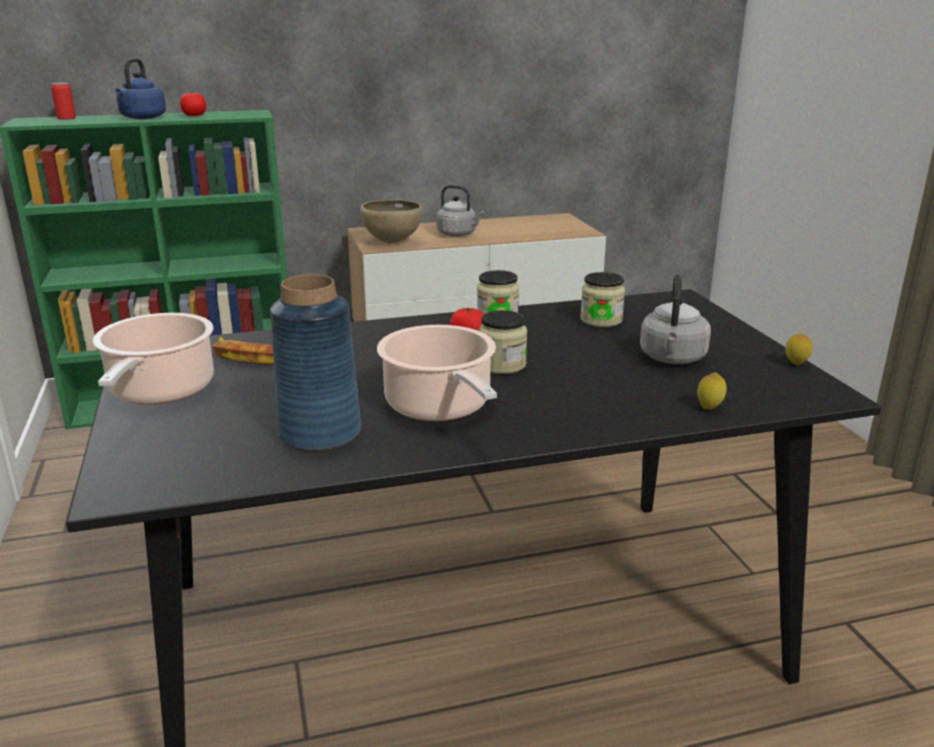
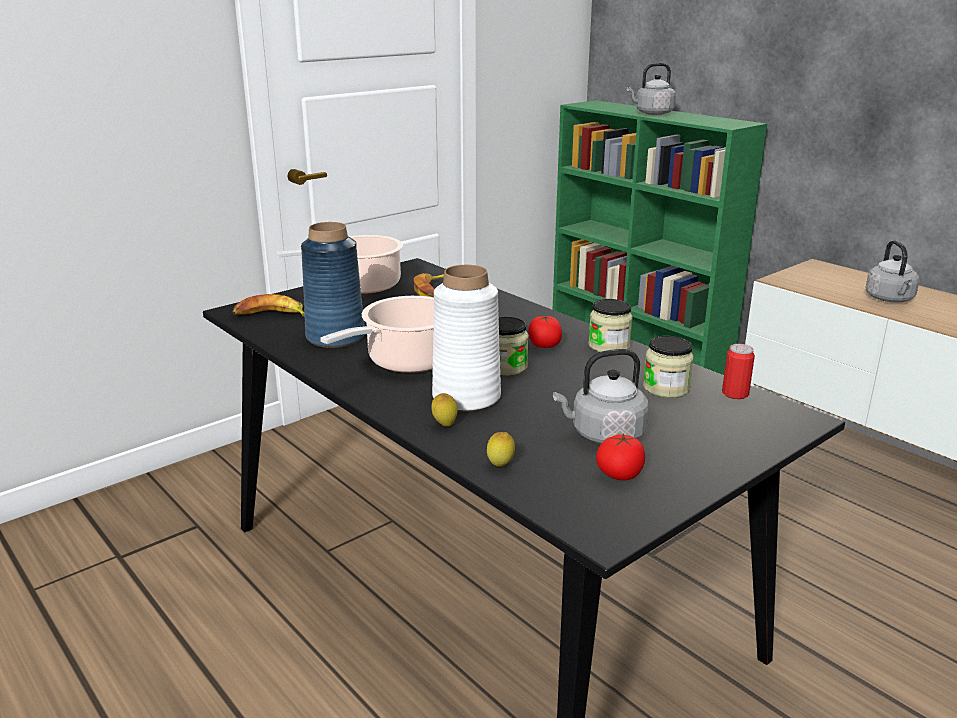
camera: 65 degrees right, 0 degrees up
(66, 118) = (615, 105): can -> can (735, 394)
(142, 118) = (652, 113): blue kettle -> grey kettle
(180, 466) = (271, 315): none -> banana
(194, 116) = (690, 118): tomato -> tomato (619, 474)
(392, 242) = (807, 282): brown bowl -> none
(558, 395) = (467, 397): none -> white vase
(795, 364) = (670, 505): lemon -> lemon (444, 425)

